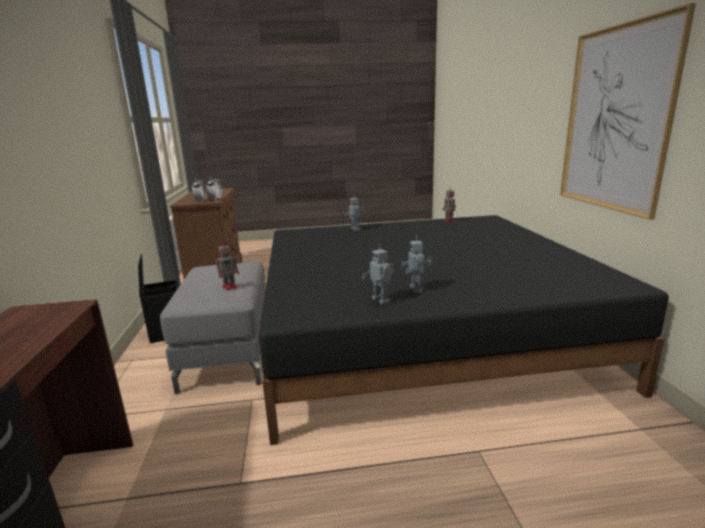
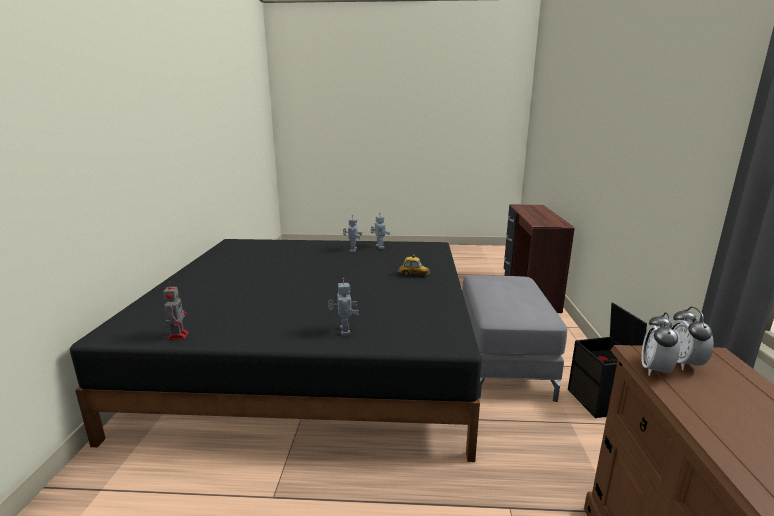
camera: 170 degrees left, 0 degrees up
(230, 287) = (490, 285): toy robot -> none
(317, 264) = (413, 275): none -> toy car
(615, 119) = (166, 152): picture -> none

